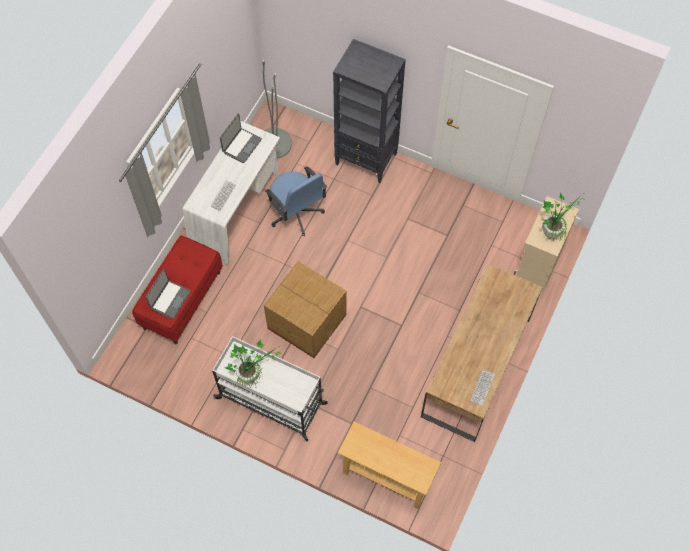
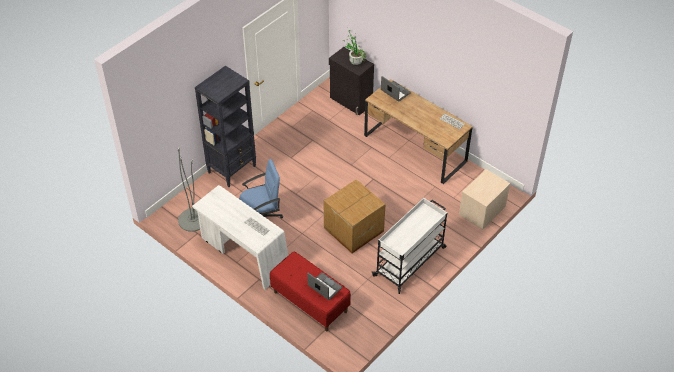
camera: 75 degrees left, 15 degrees down
(241, 145) = (216, 208): laptop -> laptop (395, 92)
(252, 373) = (408, 237): potted plant -> none
(386, 478) = (482, 211): beige console table -> beige nightstand
(538, 264) = (351, 101): beige cabinet -> black cabinet

